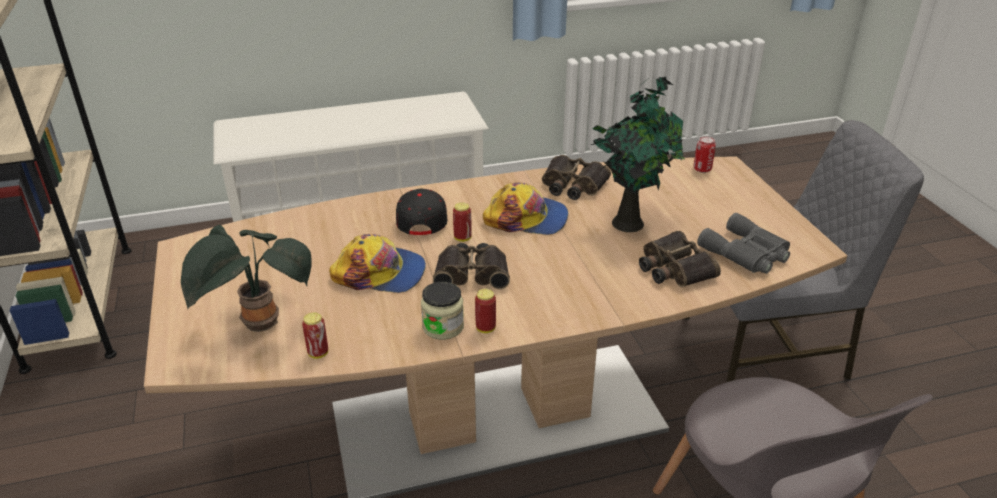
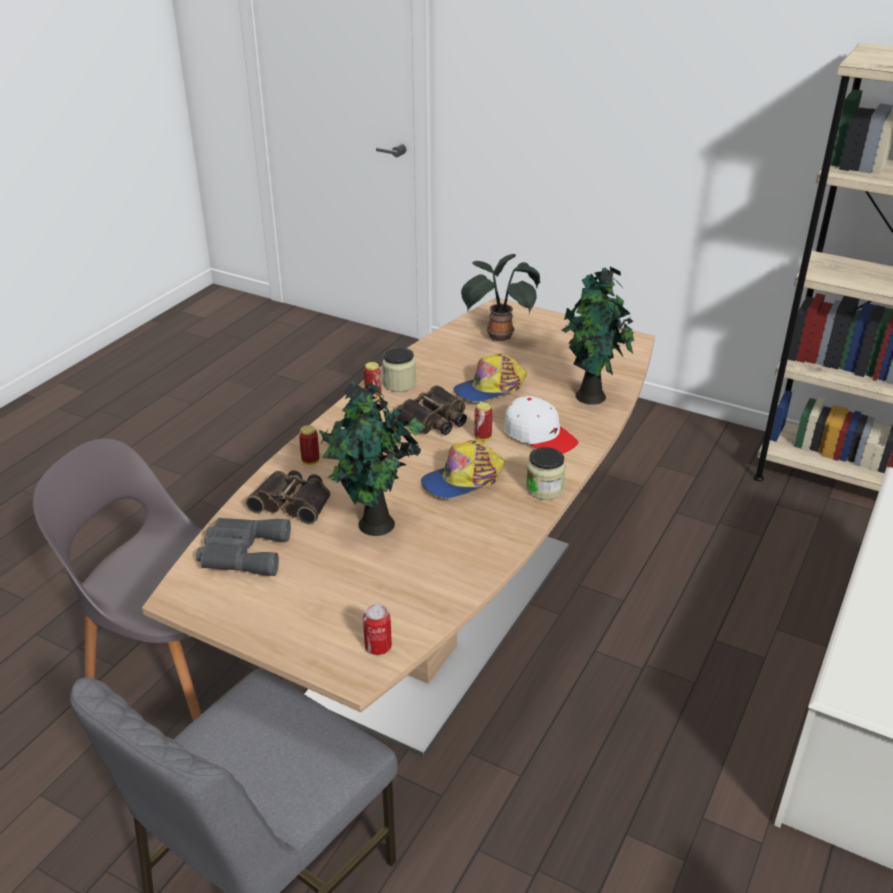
camera: 135 degrees right, 0 degrees up
(318, 353) = (443, 342): can -> can (310, 461)
(329, 221) = (592, 398): none -> potted plant
(422, 218) = (539, 435): black cap -> white cap
(485, 187) = (544, 489): none -> jar
(572, 185) = (478, 537): binoculars -> none

